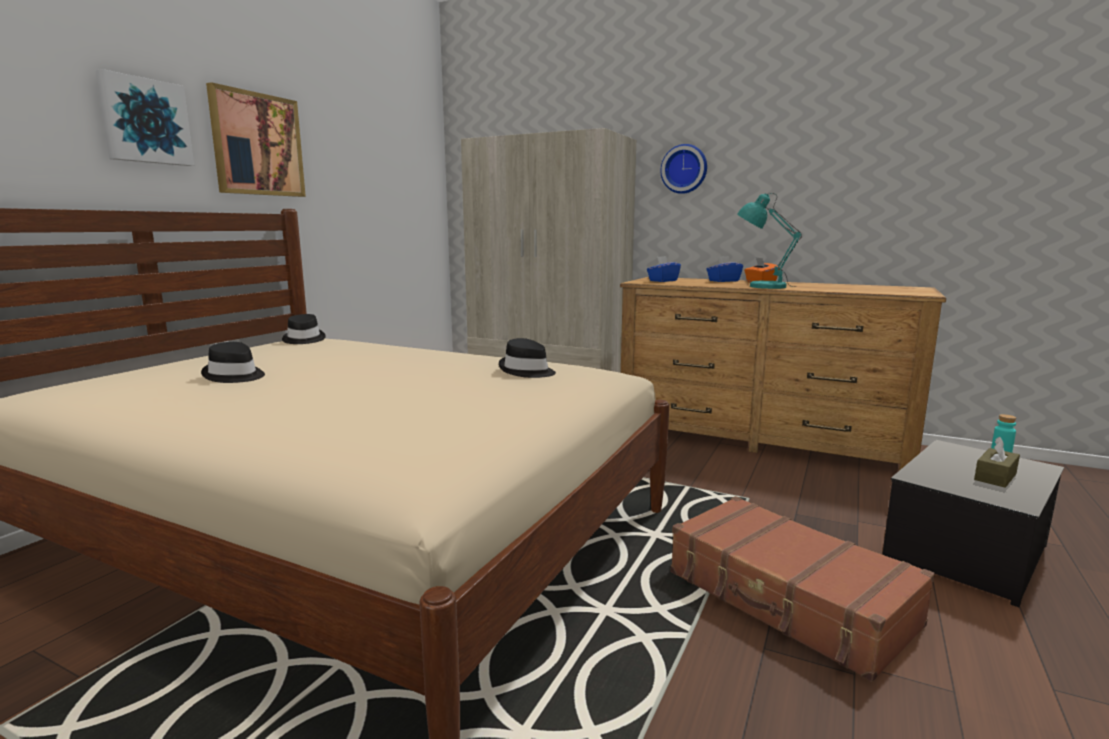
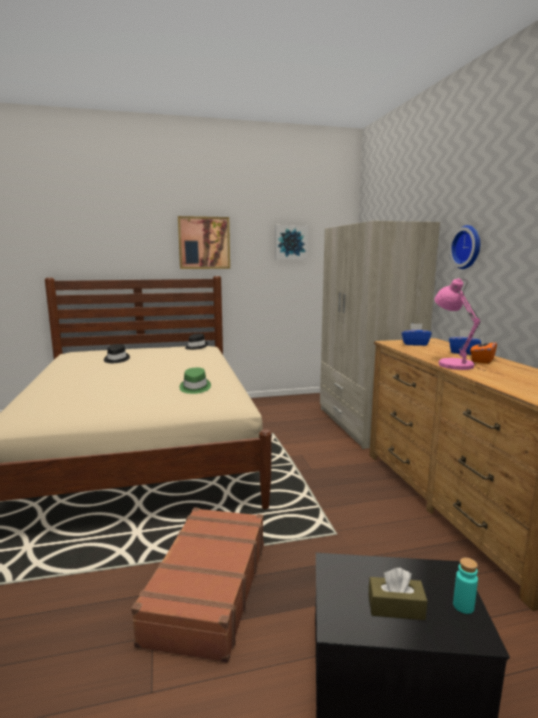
camera: 50 degrees right, 0 degrees up
(145, 121) = (145, 239): picture -> picture (291, 242)
(527, 371) = (194, 388): black hat -> green hat
(762, 287) = (453, 364): turquoise table lamp -> pink table lamp

